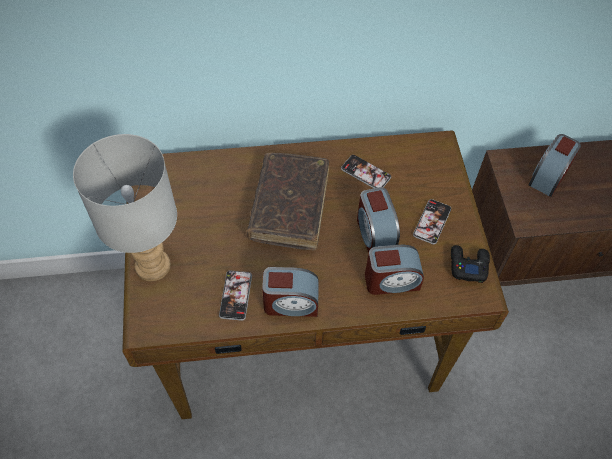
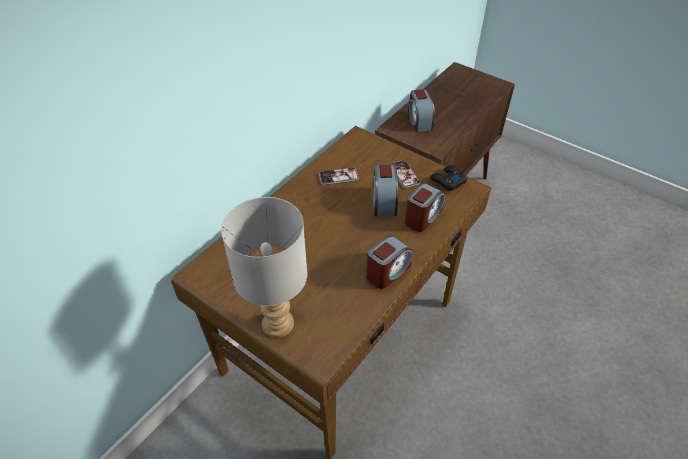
camera: 45 degrees left, 10 degrees down
(235, 295) = (352, 295): phone -> none
(289, 206) = (319, 225): brown book -> none
(375, 233) = (384, 202): alarm clock -> alarm clock turned 60 degrees clockwise

